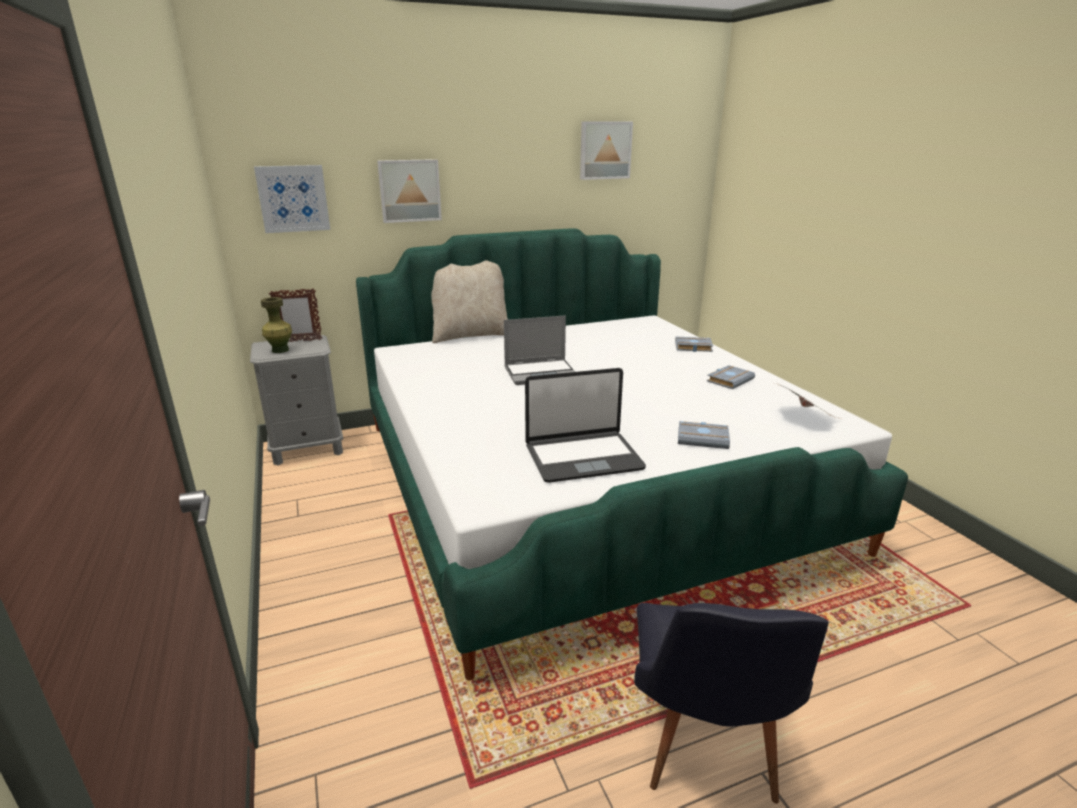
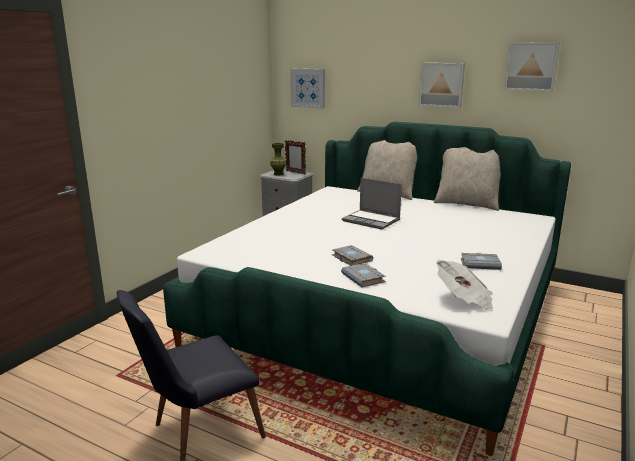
camera: 50 degrees right, 5 degrees down
(409, 190) = (373, 88): picture -> picture (442, 84)
(569, 324) = (467, 204): none -> beige pillow
(583, 457) = (283, 258): laptop -> none
(692, 347) = (516, 241): grey book -> grey book (350, 258)

